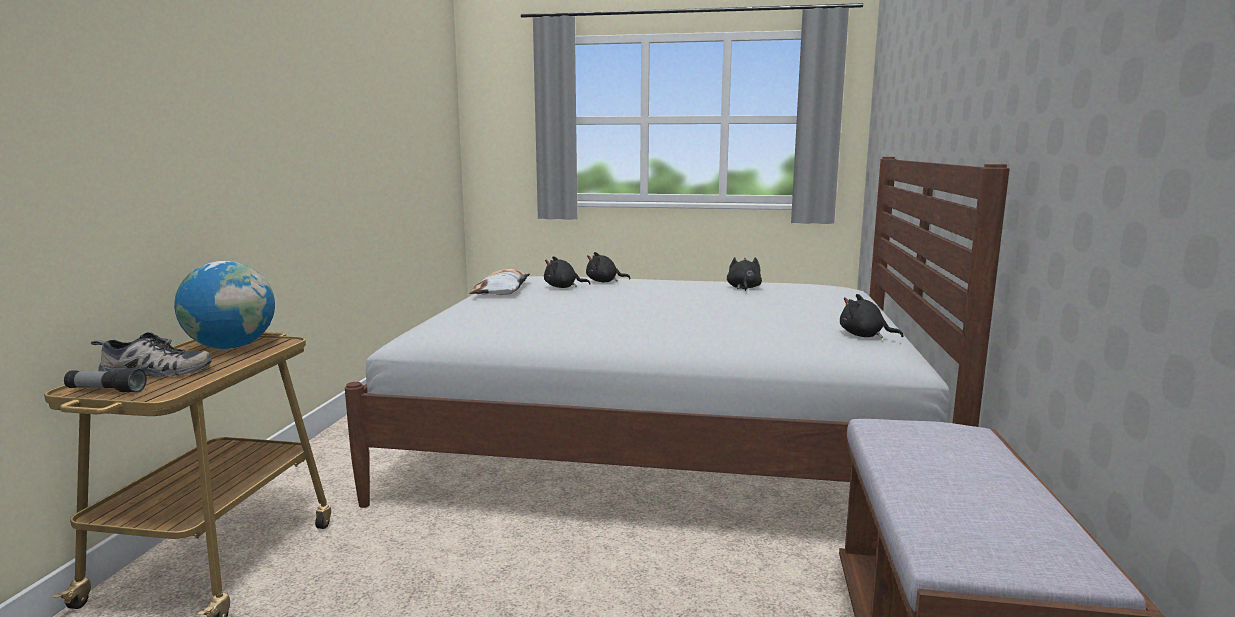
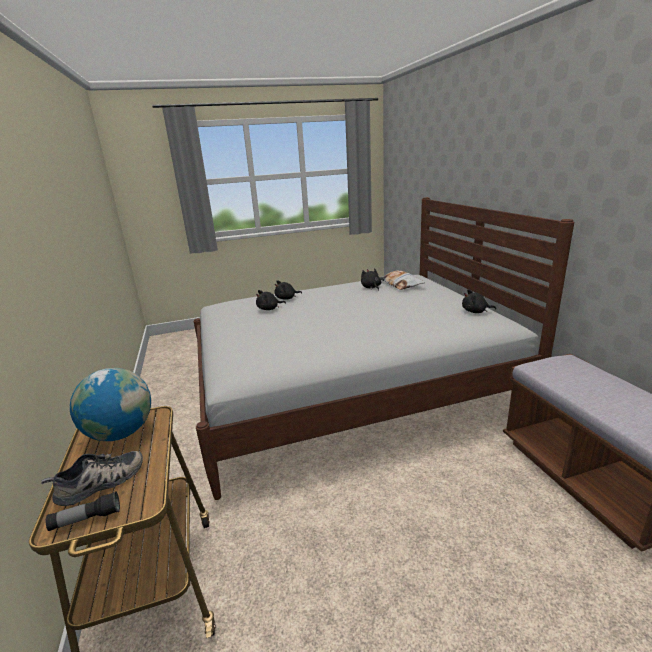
camera: 25 degrees left, 10 degrees up
(502, 290) = (231, 320): pillow -> pillow (400, 284)

